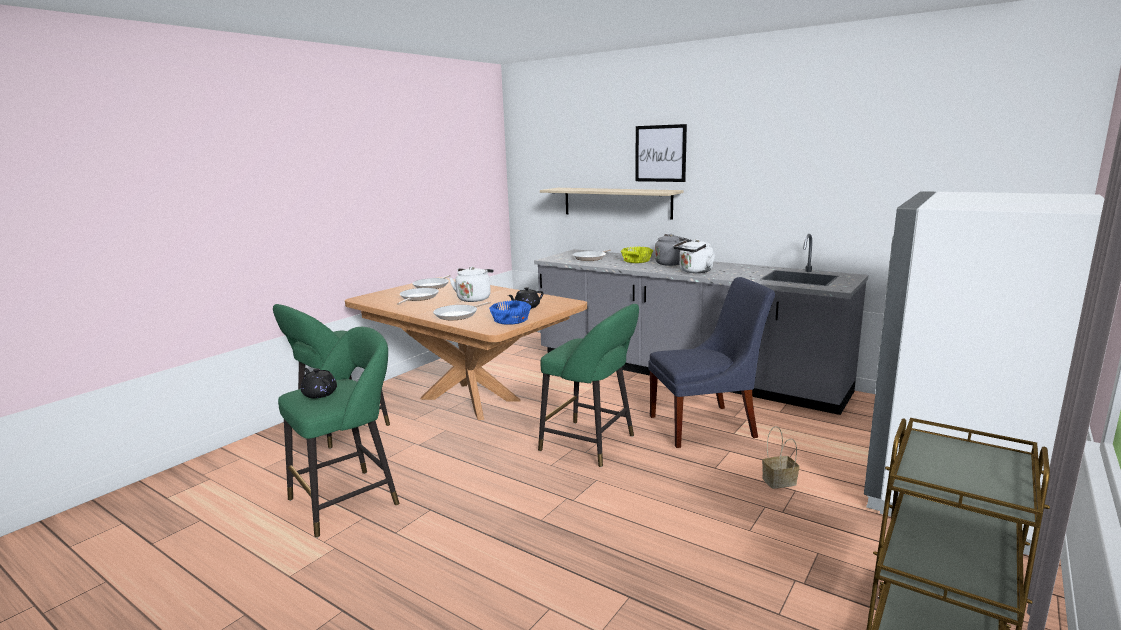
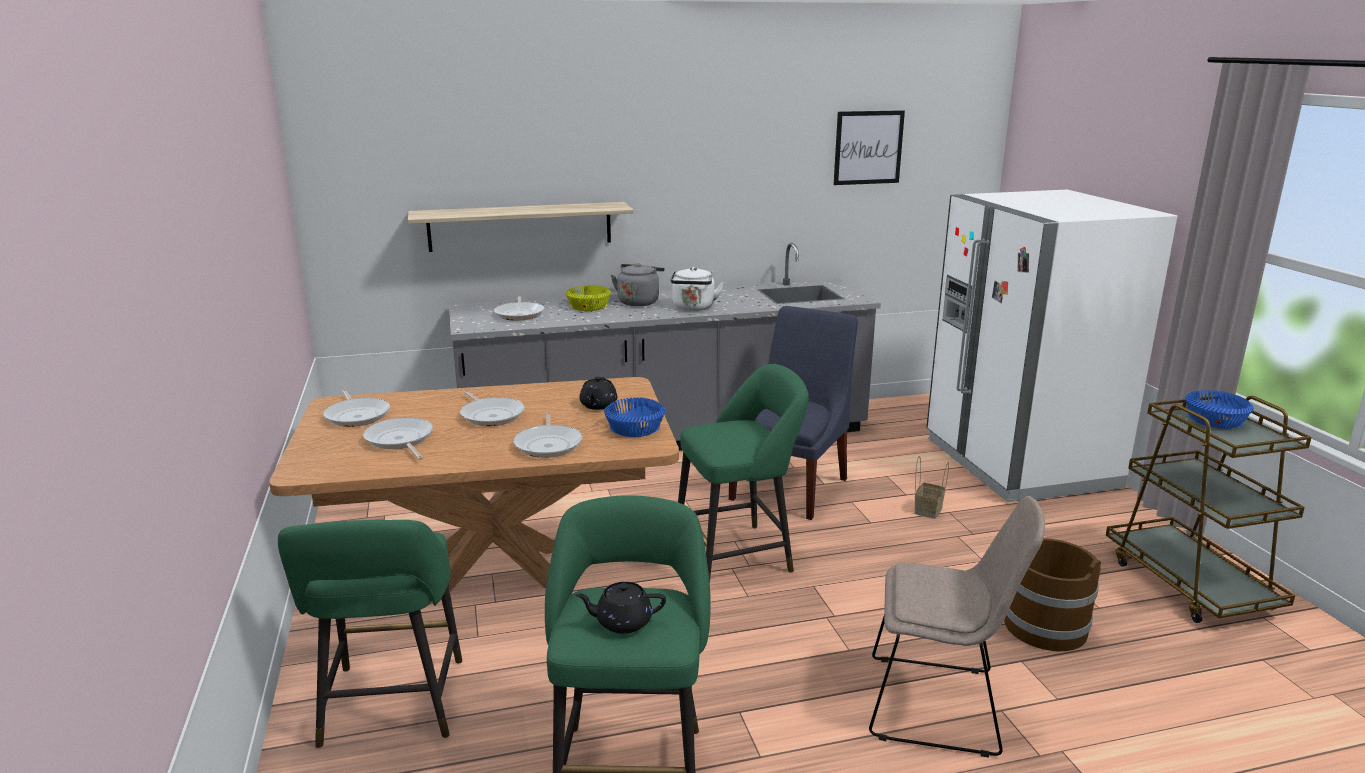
camera: 50 degrees left, 5 degrees up
(474, 298) = (491, 415): white kettle -> frying pan
(521, 578) = (939, 705): none -> beige chair
(660, 153) = (587, 153): picture -> picture (868, 147)
(698, 593) = (1046, 627): none -> brown bucket
(974, 460) = (1214, 420): none -> blue bowl

